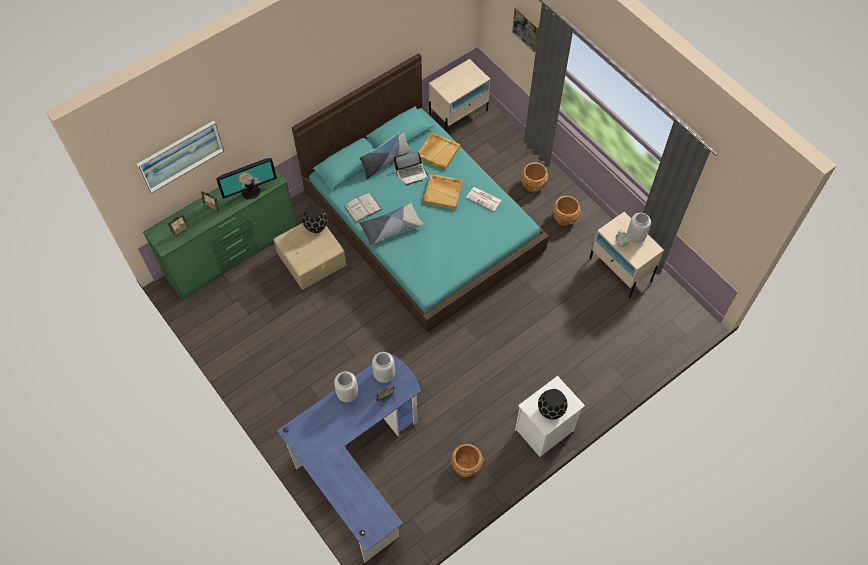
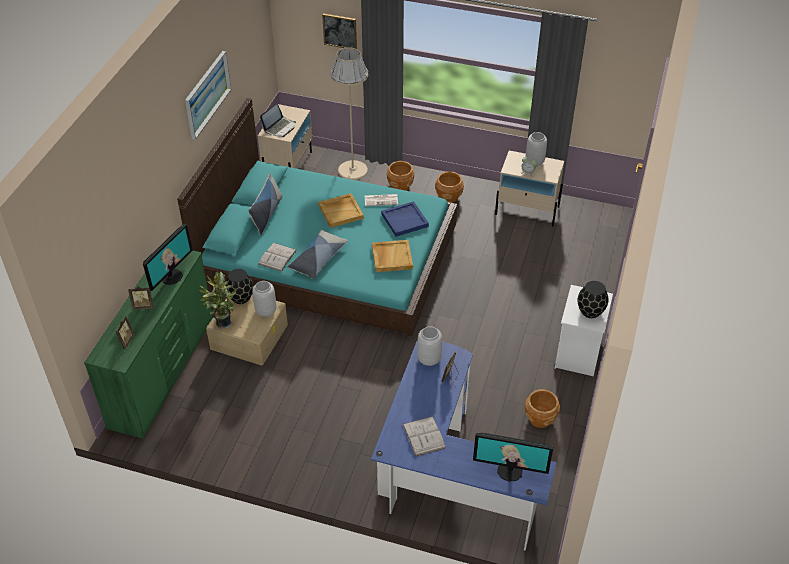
camera: 35 degrees left, 15 degrees down
(180, 156) = (101, 248): picture -> picture (207, 94)
(287, 241) = (222, 322): none -> potted plant
(327, 437) = (424, 436): none -> white book
(347, 394) = (410, 392): grey vase -> grey vase (265, 311)
(363, 506) = (510, 471): none -> monitor
(411, 173) = (298, 211): laptop -> laptop (280, 128)
(438, 152) = (308, 185): beige tray -> beige tray (391, 257)
(487, 229) = (405, 220): none -> blue tray
(507, 147) = (353, 170): none -> beige floor lamp

